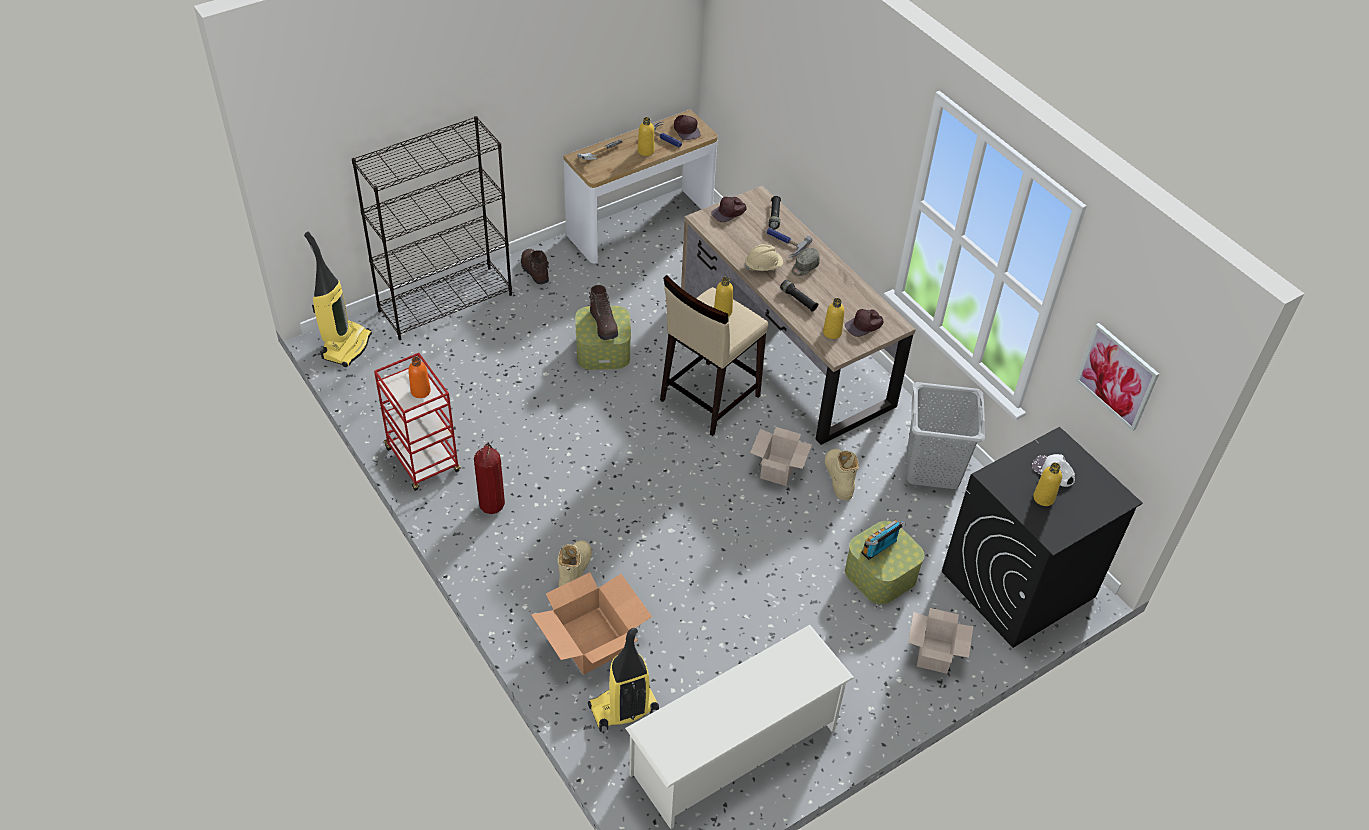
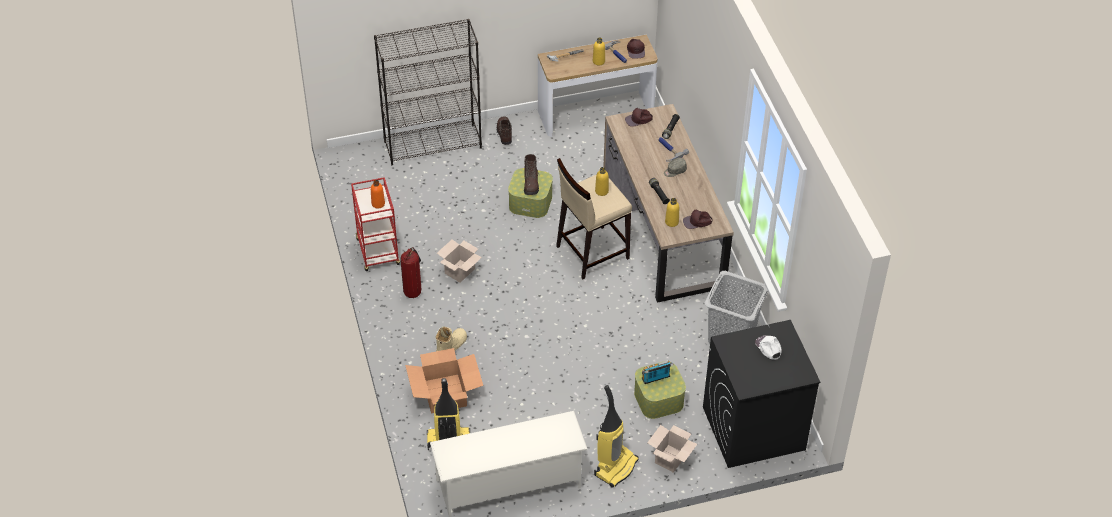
camera: 20 degrees right, 0 degrees up
(346, 346) = (354, 162): vacuum cleaner -> vacuum cleaner (615, 467)
(763, 266) = (645, 165): beige hard hat -> none
(778, 471) = (618, 313): cardboard box -> cardboard box (460, 272)
(839, 477) = (660, 328): beige boot -> none
(1043, 498) = (752, 363): yellow bottle -> none
(1117, 376) = (818, 290): picture -> none

